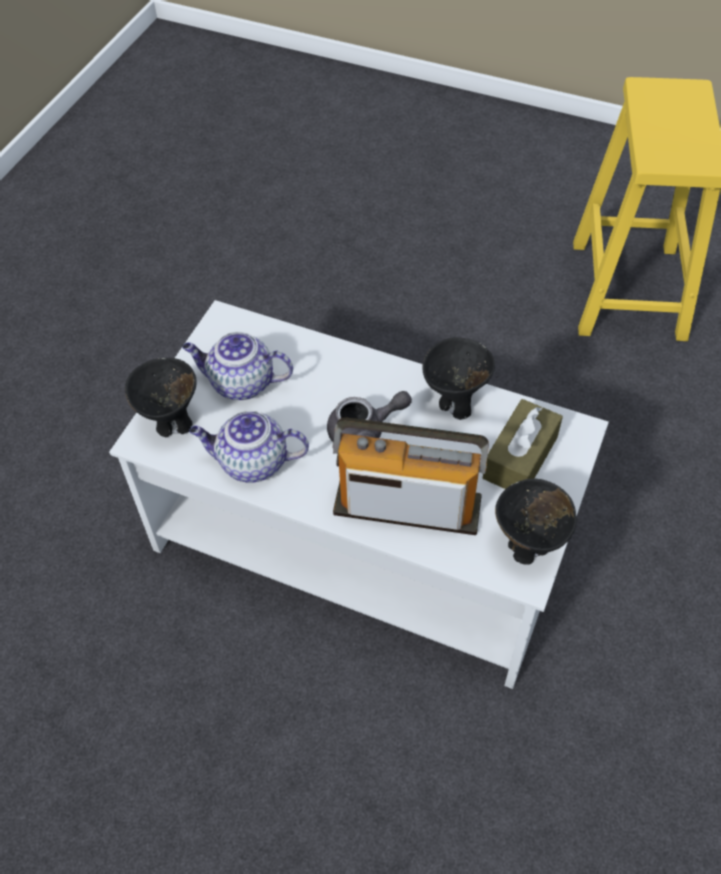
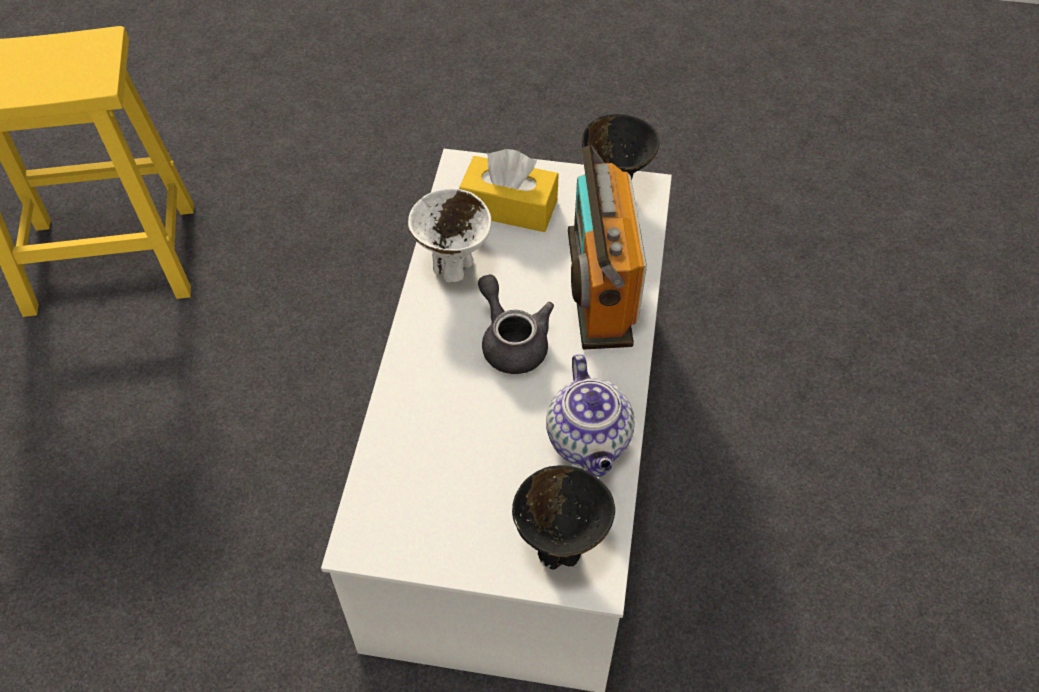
camera: 105 degrees left, 0 degrees up
(240, 383) = (471, 488): teapot -> none
(455, 405) = (453, 267): black bowl -> white bowl
(520, 457) = (509, 207): brown tissue box -> yellow tissue box

